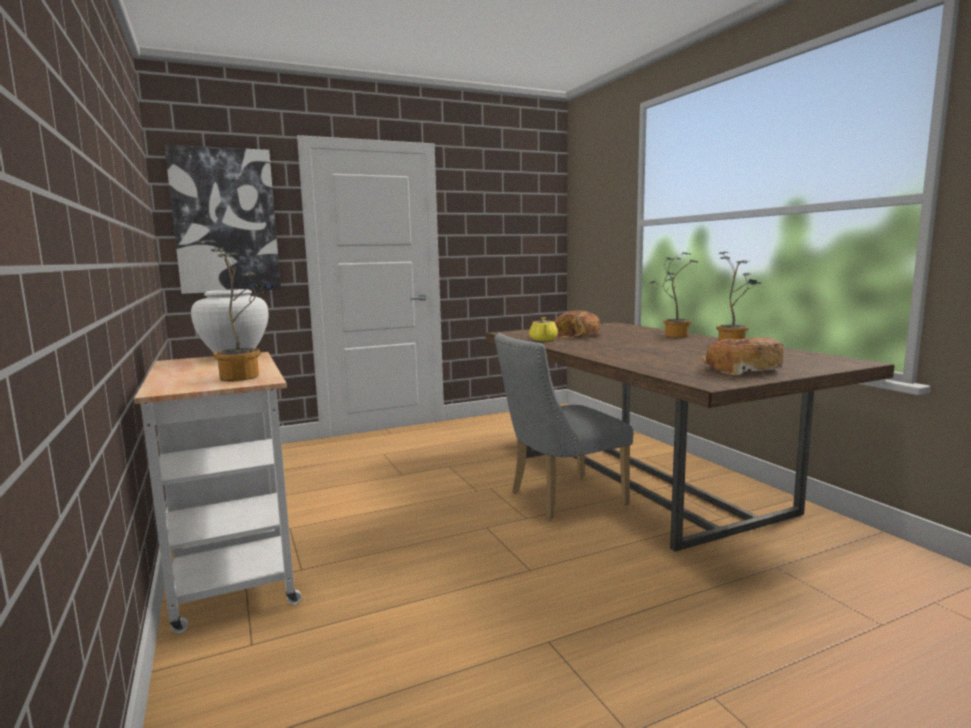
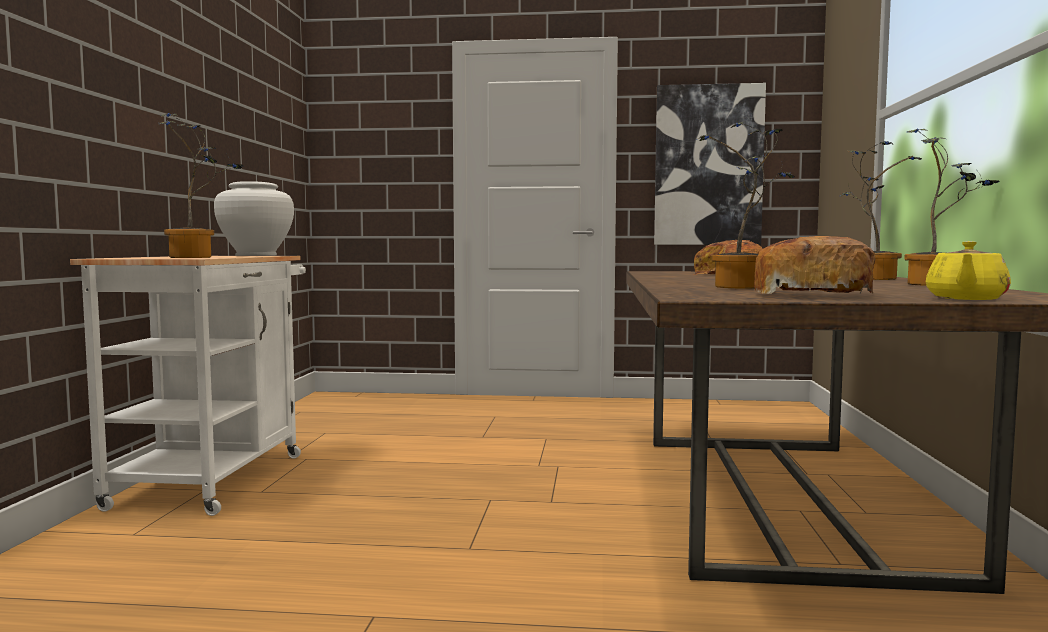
camera: 30 degrees right, 5 degrees down
(225, 221) = (372, 139): picture -> picture (708, 165)
(543, 339) = (666, 274): yellow teapot -> yellow teapot (965, 299)
(559, 499) = (624, 493): grey chair -> none
(669, 361) = (742, 287): none -> potted plant

